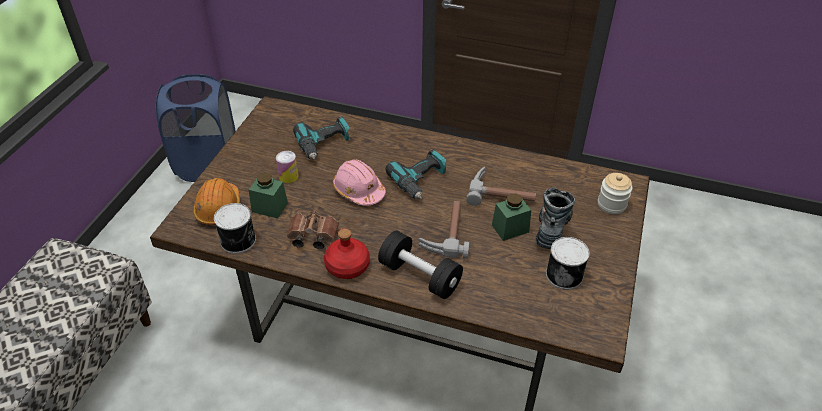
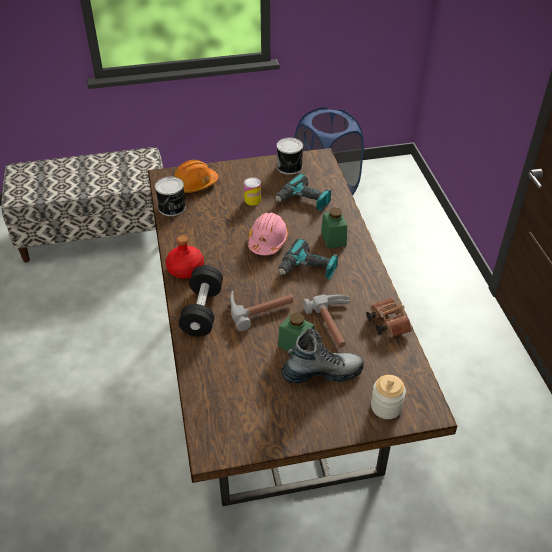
camera: 60 degrees right, 0 degrees up
(270, 207) = (214, 206): green jar -> green jar (333, 239)
(311, 237) = (200, 239): brown binoculars -> brown binoculars (386, 323)
(564, 274) = (267, 400): can -> can (290, 166)

